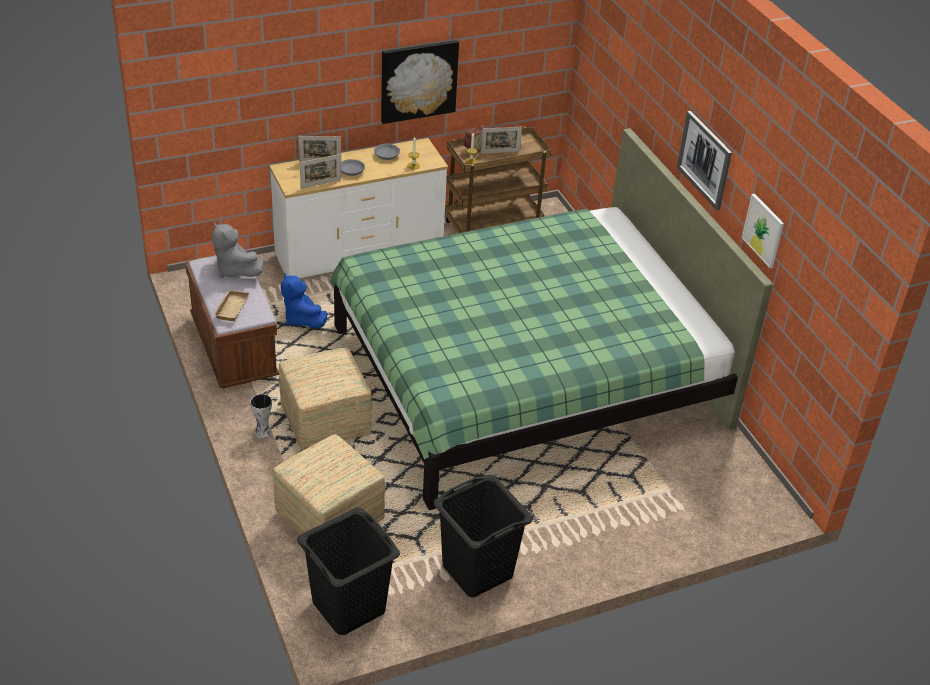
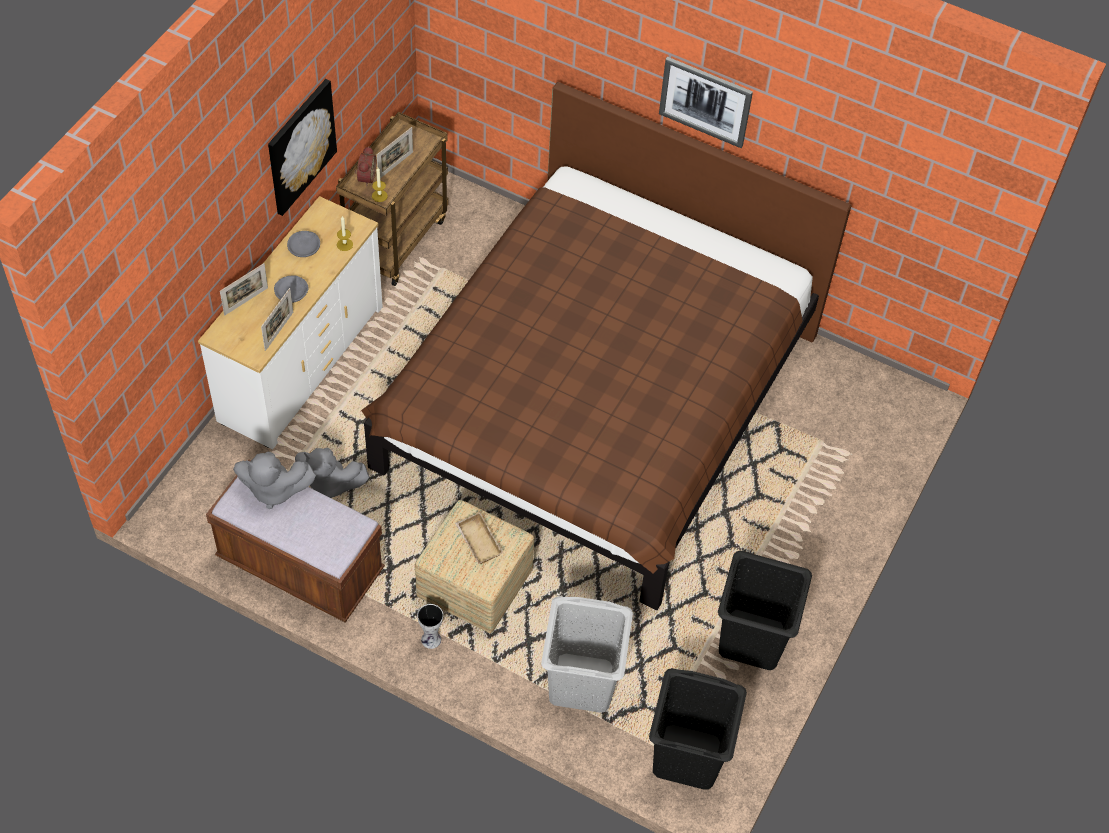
camera: 40 degrees left, 15 degrees up
(230, 307) = (320, 538): beige tray -> beige tray (477, 541)
(302, 319) = (329, 483): blue plush toy -> grey plush toy
(328, 517) = (581, 683): ottoman -> grey laundry basket
(526, 374) = (596, 401): green bed -> brown bed
(763, 230) = (823, 157): picture -> none

